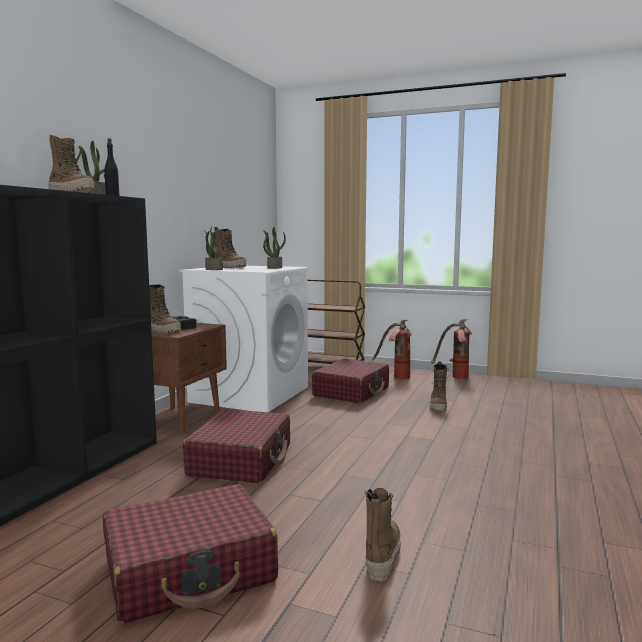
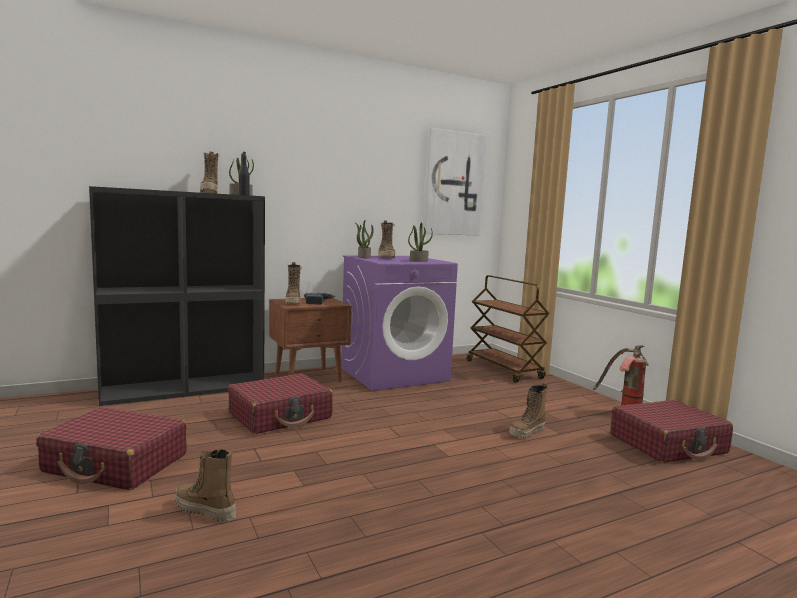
camera: 40 degrees right, 0 degrees up
(248, 187) = (453, 184): none -> picture
(250, 394) = (394, 374): white washing machine -> purple washing machine
(351, 391) = (479, 395): red suitcase -> red suitcase (668, 444)
(381, 557) = (205, 510): boot -> boot turned 120 degrees counterclockwise
(395, 377) = (554, 395): fire extinguisher -> none

